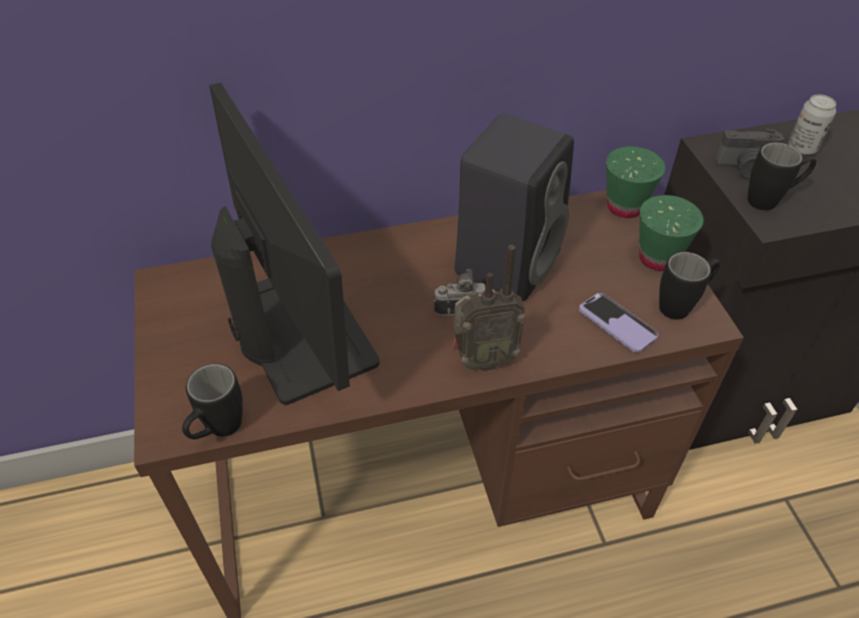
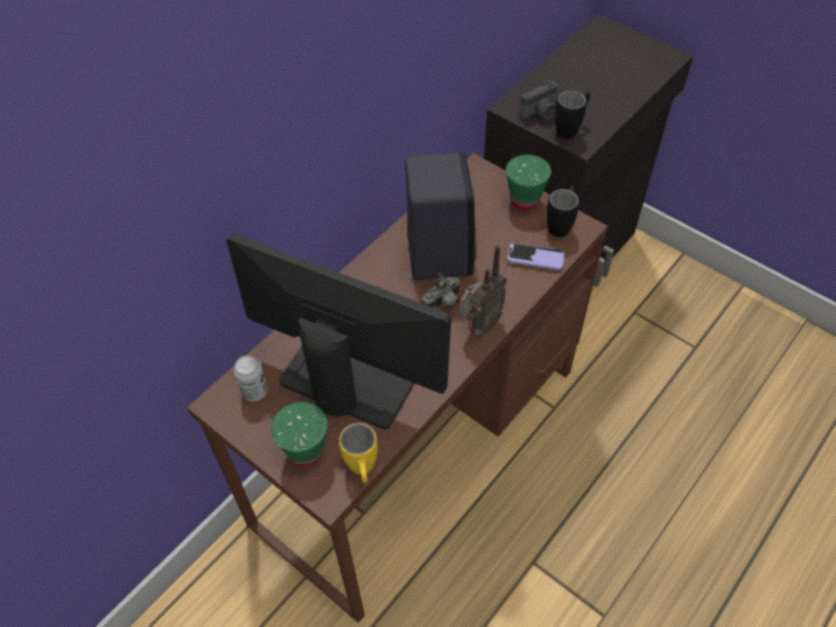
camera: 35 degrees left, 5 degrees up
(218, 432) = (362, 471): black mug -> yellow mug
(624, 207) = (477, 175): green cup -> green cup (305, 451)
(802, 148) = (561, 81): can -> can (255, 391)

